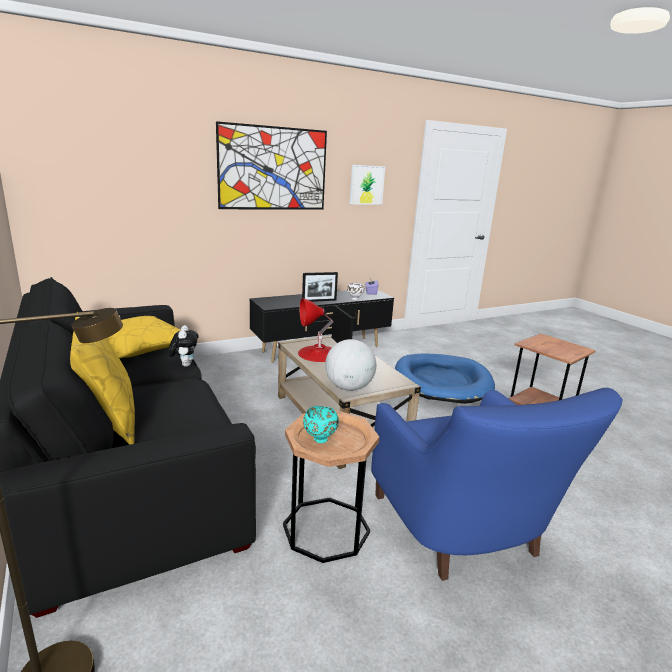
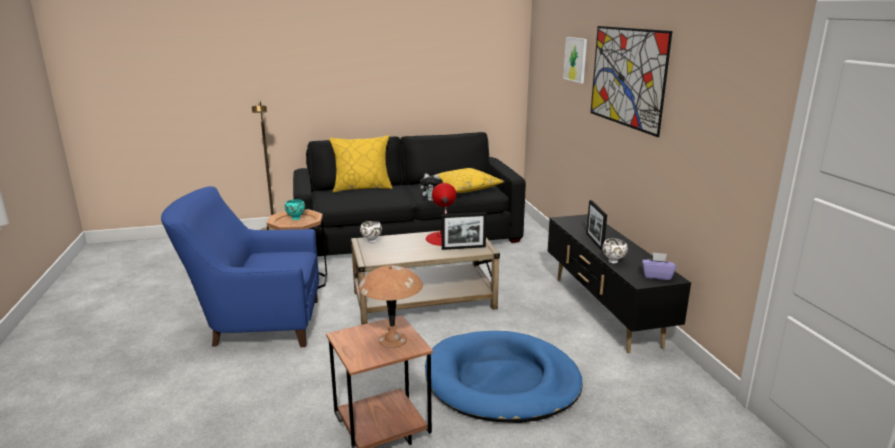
camera: 105 degrees right, 0 degrees up
(349, 388) = (371, 241): globe -> white bowl
(366, 185) = (708, 114): picture -> picture (575, 59)
(547, 342) = (393, 340): none -> brown table lamp

